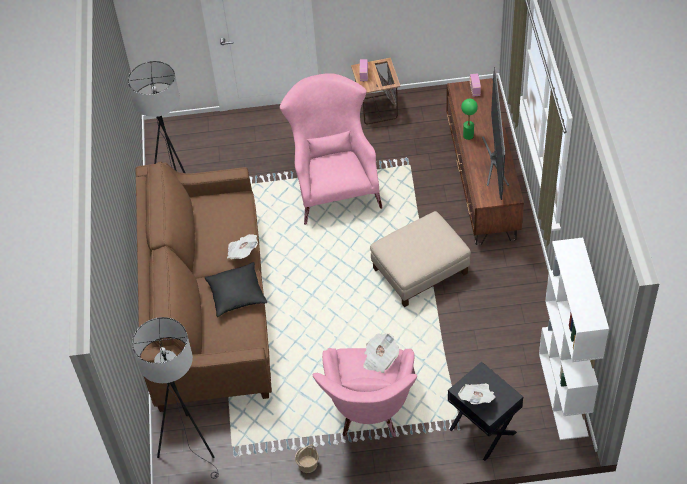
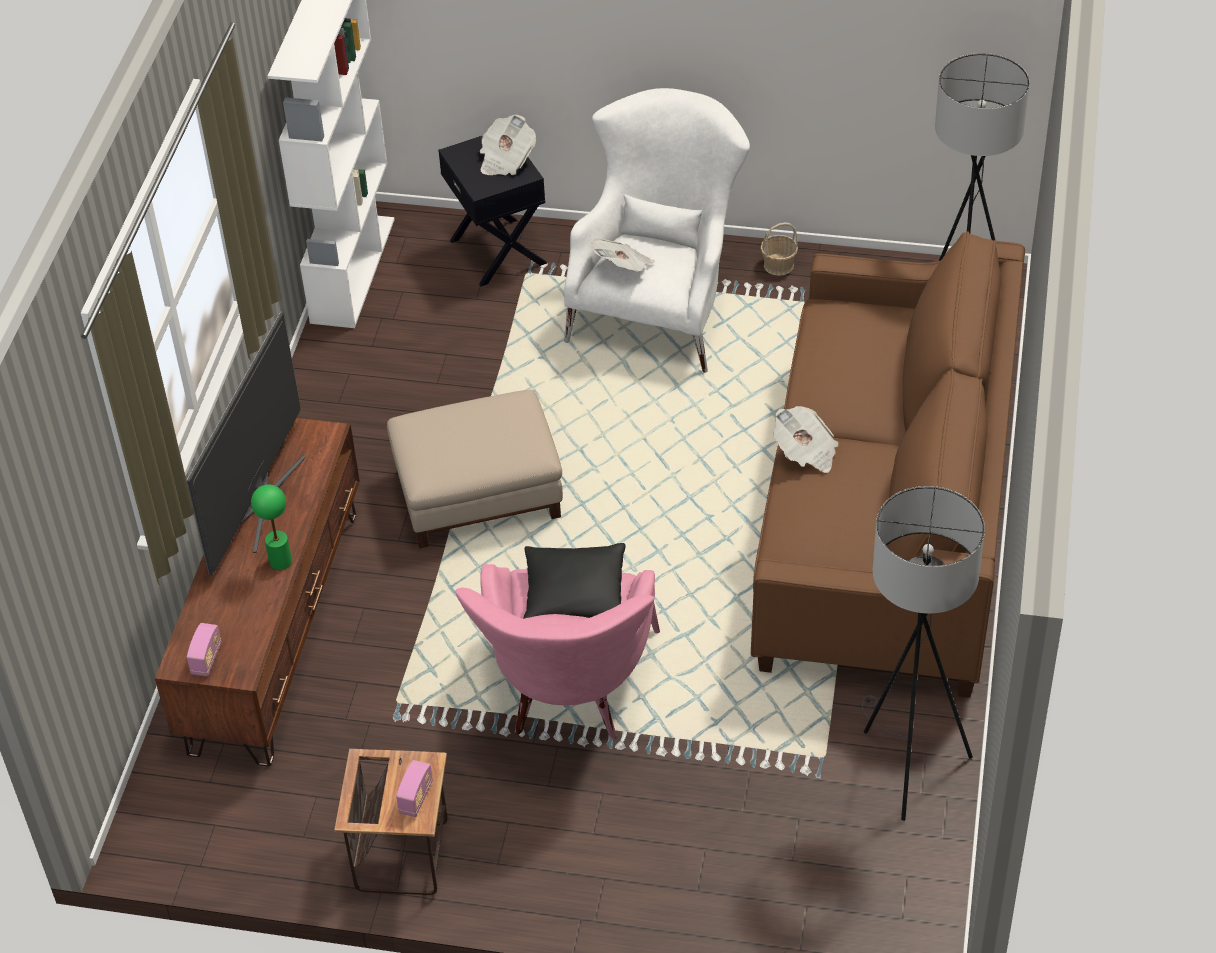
camera: 165 degrees left, 5 degrees down
(237, 295) = (834, 386): black pillow -> black pillow (575, 596)
(370, 415) = (659, 304): pink armchair -> white armchair

